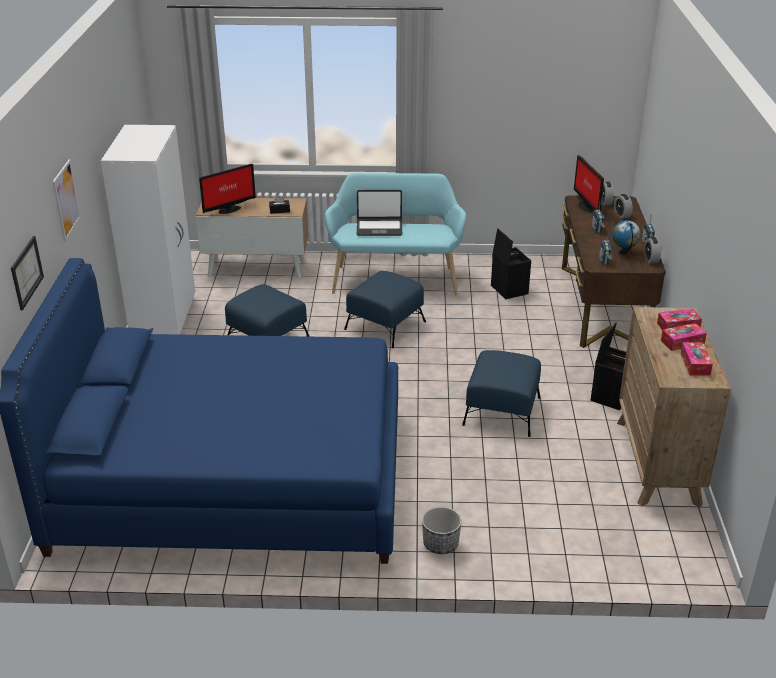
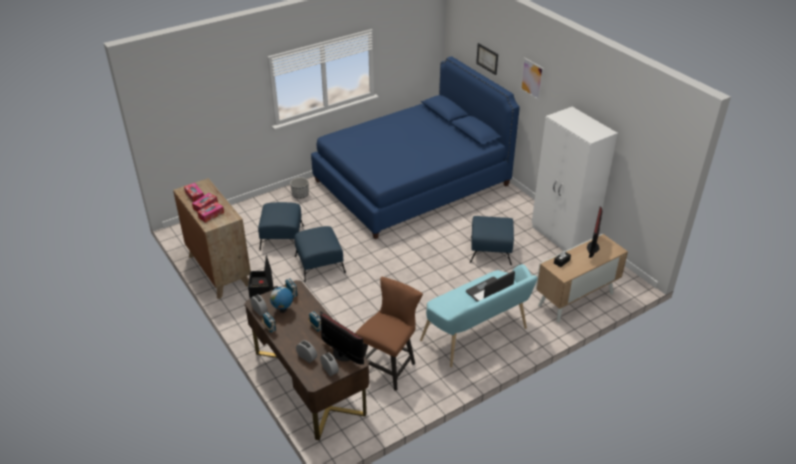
camera: 145 degrees right, 5 degrees up
(385, 325) = (438, 292): blue ottoman -> blue ottoman (281, 238)
(508, 289) = (389, 365): black storage box -> brown chair

